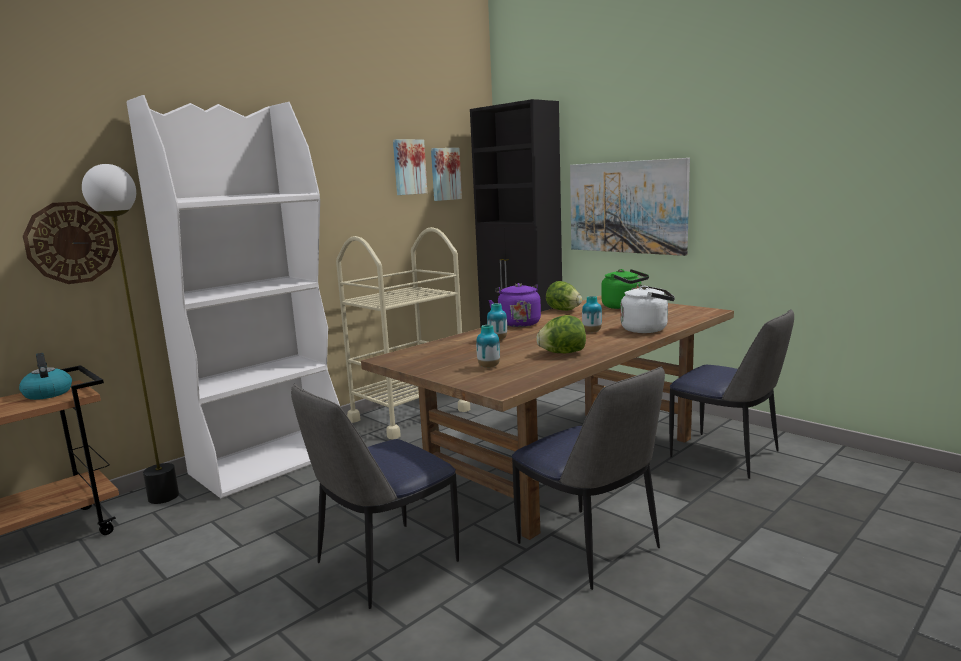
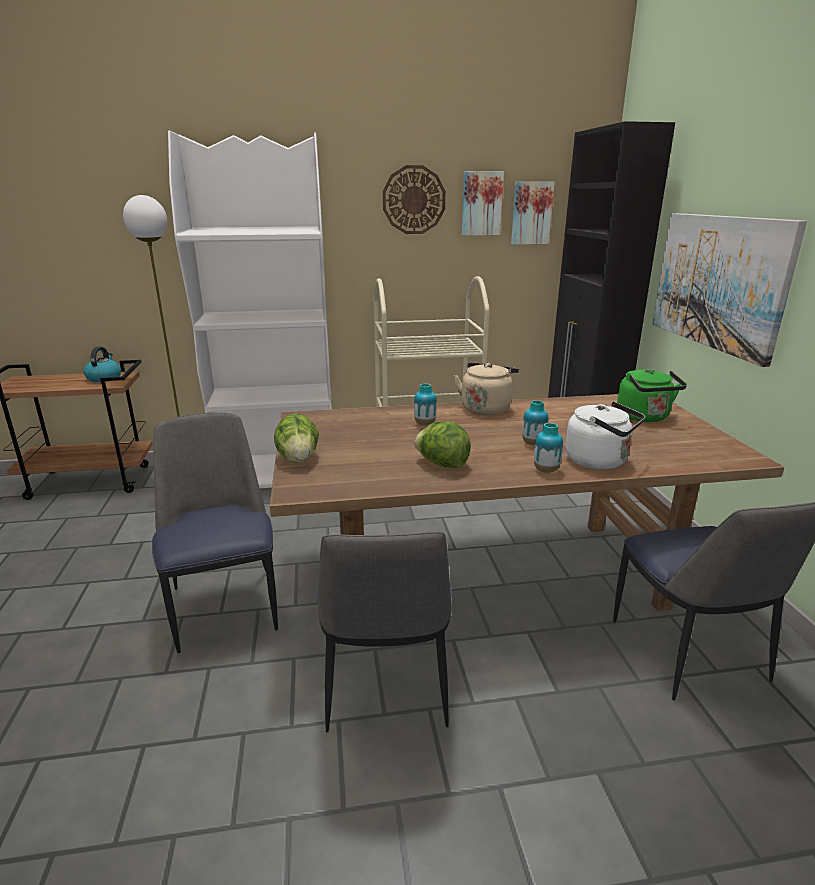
camera: 35 degrees right, 10 degrees up
(72, 242) = (136, 260): wall clock -> wall clock (414, 200)
(384, 564) = (225, 605): chair -> chair turned 75 degrees clockwise
(489, 366) = (347, 457): vase -> vase (546, 470)
(518, 323) = (486, 408): purple kettle -> beige kettle
(563, 310) = (567, 403): lettuce -> lettuce (298, 459)

